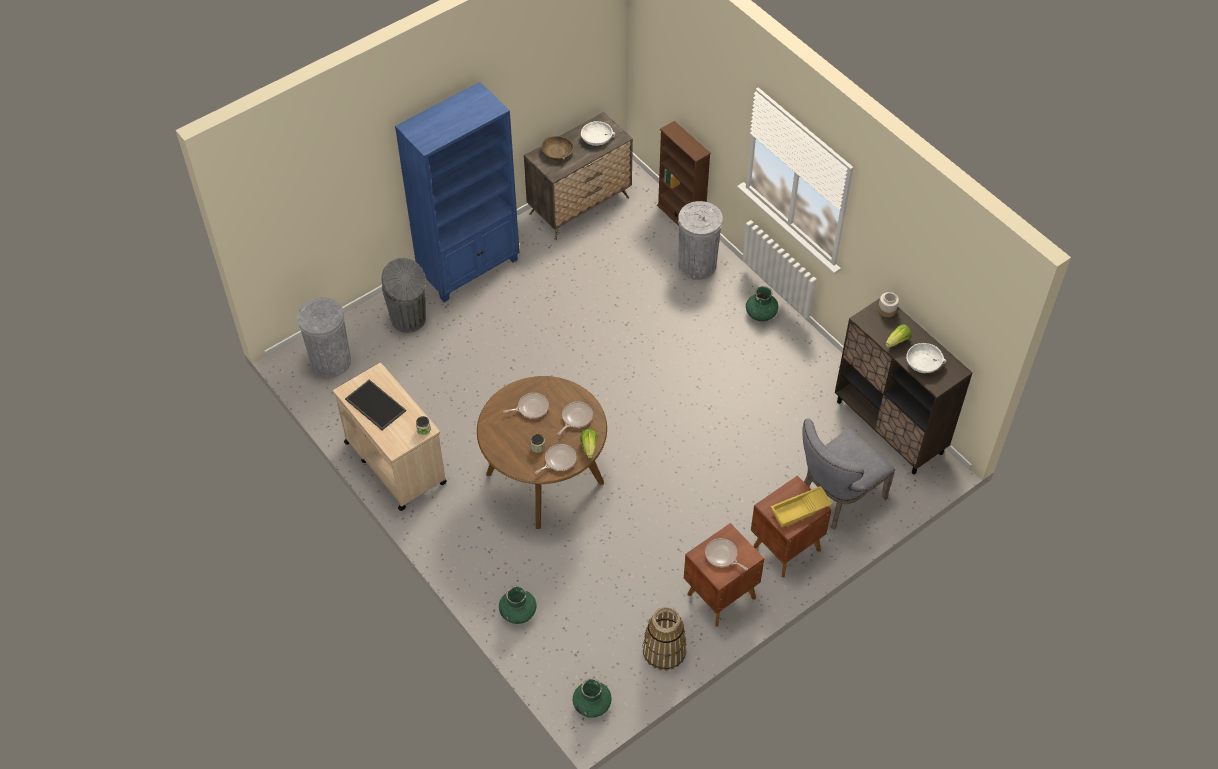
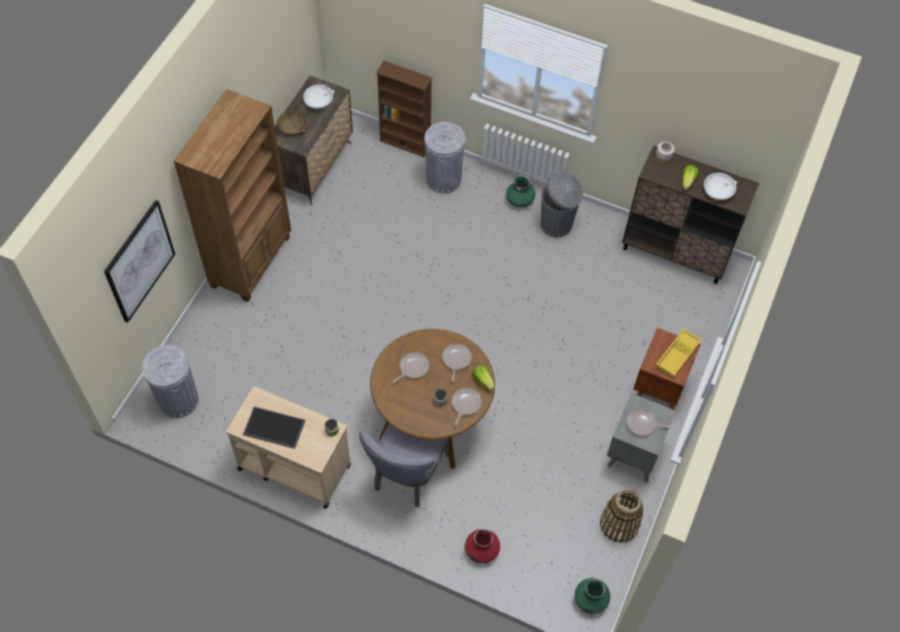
camera: 30 degrees left, 5 degrees up
(332, 208) = (139, 261): none -> picture
(409, 320) = (226, 331): grey trash can -> grey trash can (557, 224)
(469, 267) = (252, 261): blue bookcase -> brown bookcase
(518, 611) = (481, 549): green vase -> red vase
(720, 595) = (633, 455): brown nightstand -> grey nightstand
(837, 498) = (672, 330): grey chair -> grey chair (407, 475)

